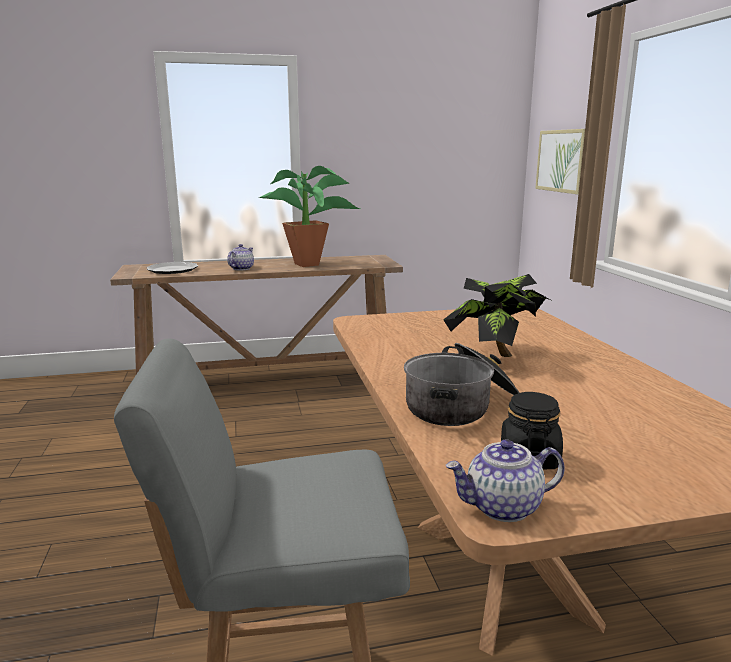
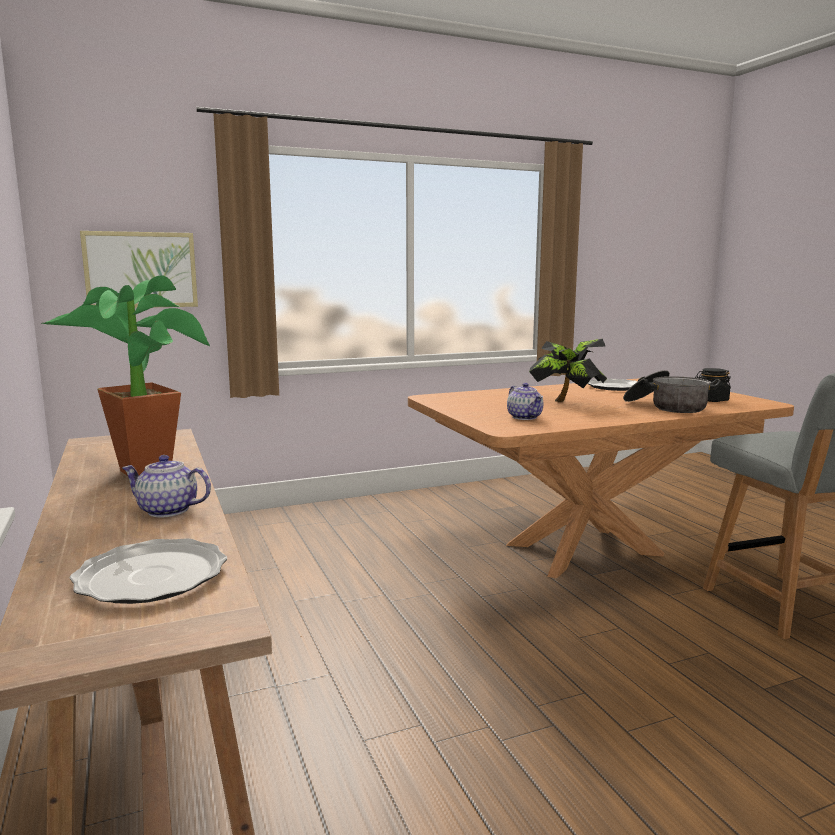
camera: 100 degrees left, 5 degrees down
(503, 508) = (763, 403): teapot -> teapot (525, 417)
(657, 407) = (614, 387): none -> plate

